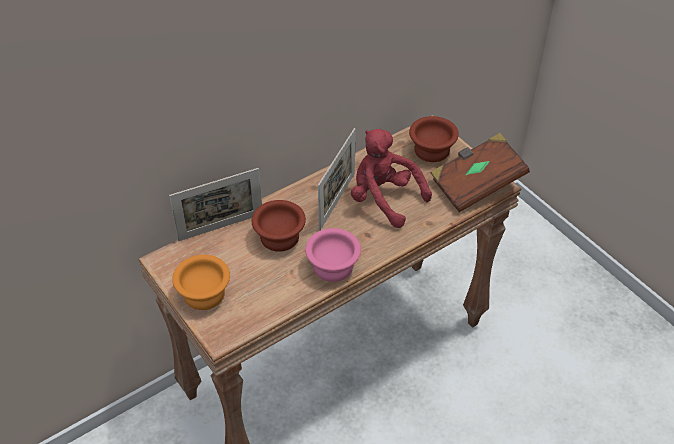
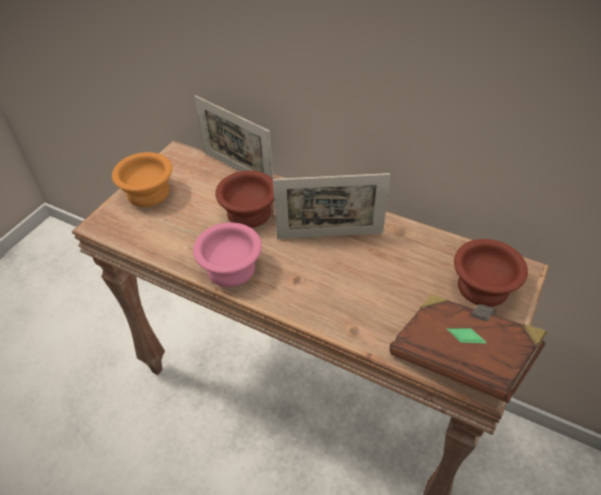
camera: 65 degrees right, 0 degrees up
(384, 199) = (362, 273): red plush toy -> none

